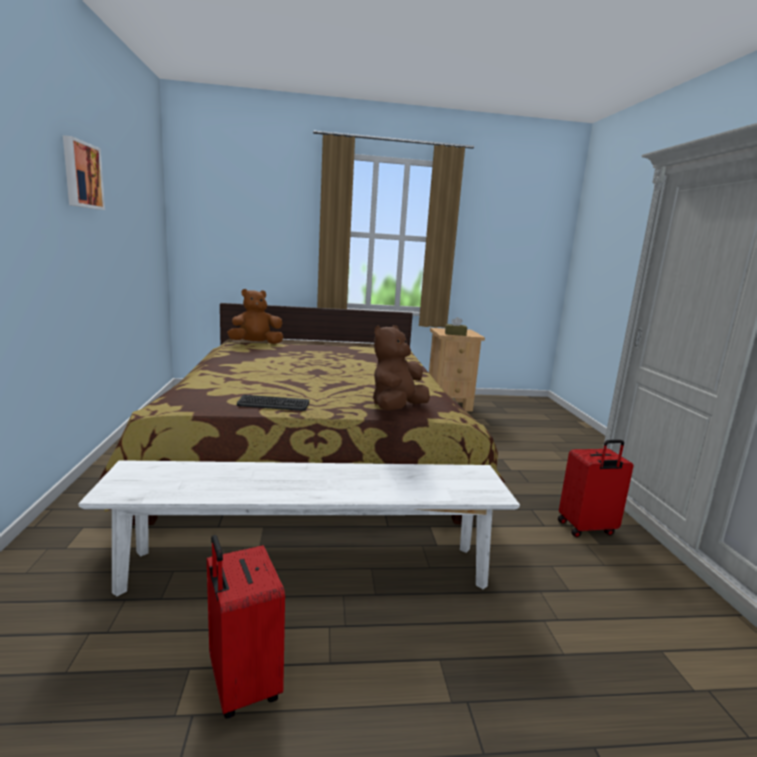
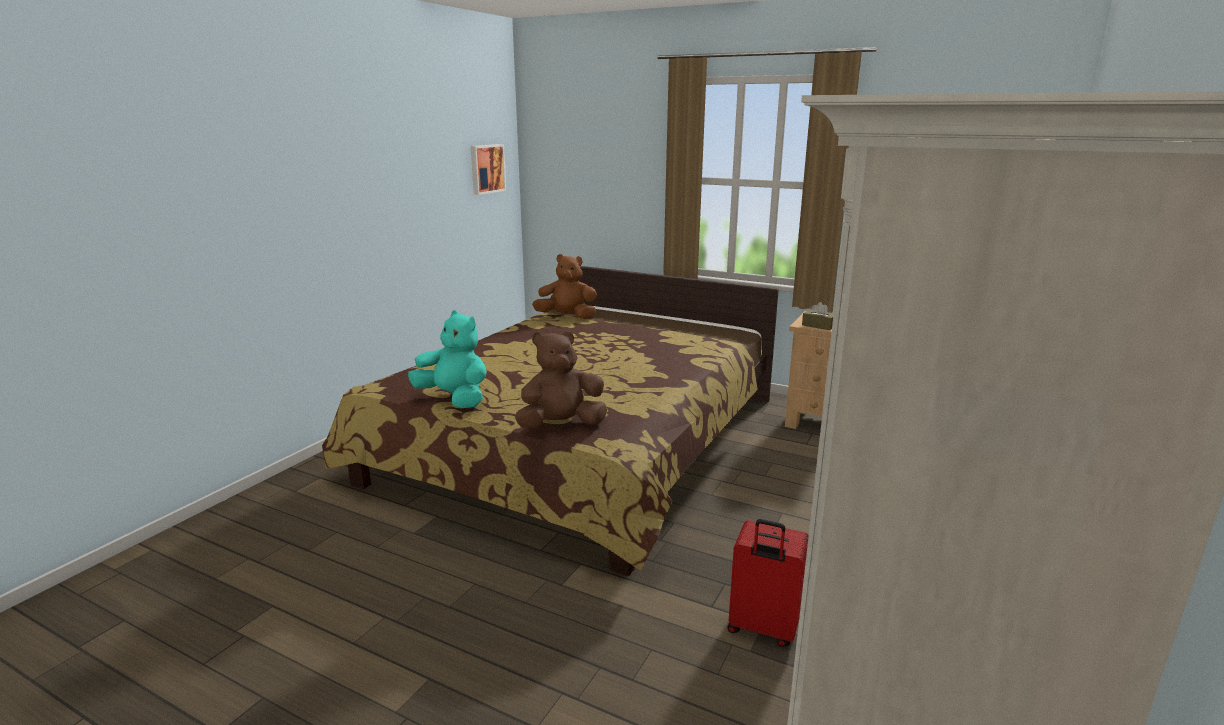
camera: 35 degrees right, 5 degrees up
(81, 175) = (369, 160): picture -> picture (486, 169)
(241, 684) = (287, 630): red suitcase -> none
(273, 404) = (454, 399): keyboard -> turquoise plush toy
(309, 569) = (426, 565): white bench -> none

